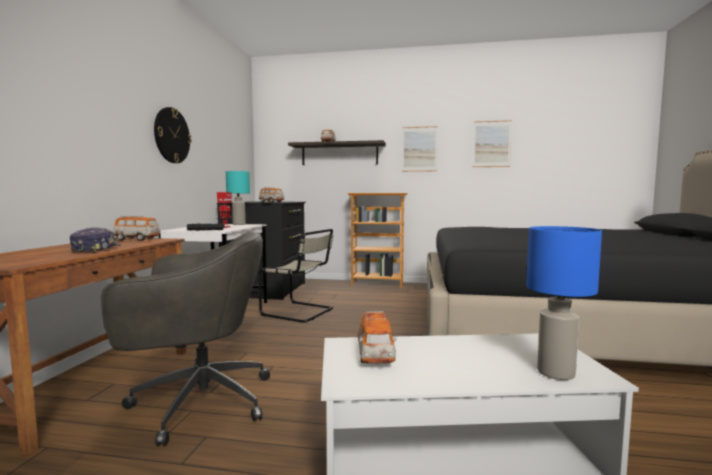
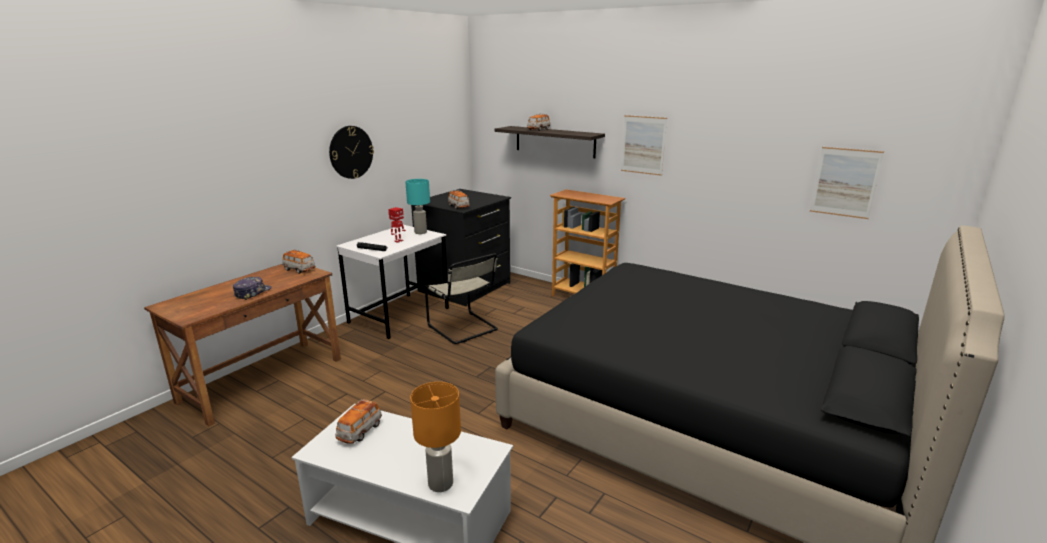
camera: 25 degrees right, 15 degrees up
(198, 402) = (313, 412): grey office chair -> none
(491, 144) = (734, 148): picture -> picture (845, 182)
(557, 373) = (441, 484): blue table lamp -> orange table lamp

